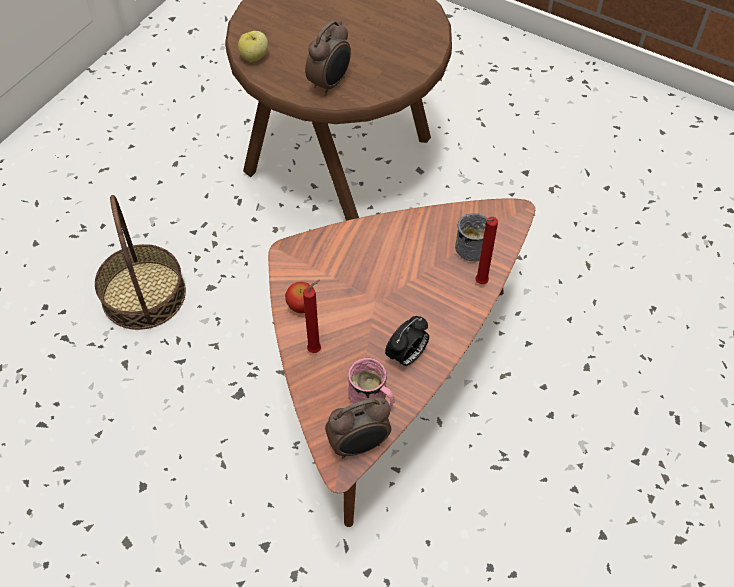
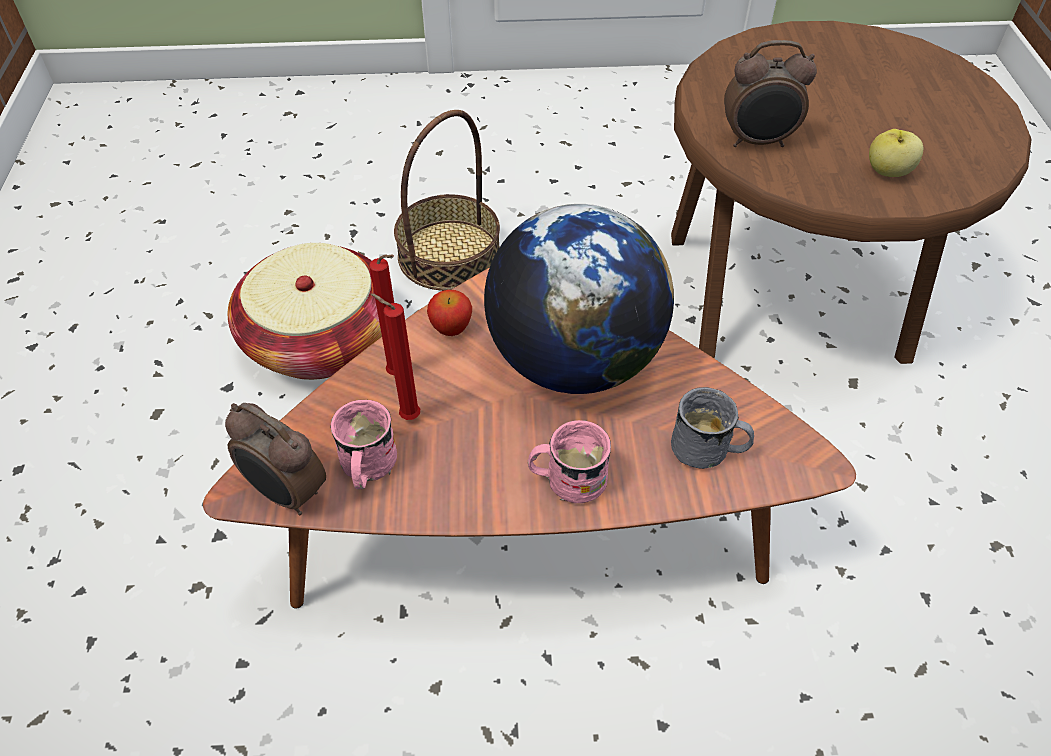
camera: 55 degrees right, 5 degrees down
(151, 409) = (320, 340): none -> basket
(254, 57) = (720, 69): apple -> apple (887, 172)
(374, 265) = (574, 361): none -> globe
(407, 356) = (460, 470): alarm clock -> none
(448, 314) = (567, 480): none -> pink mug
(479, 283) = (650, 488): red candle -> red candle (407, 416)

